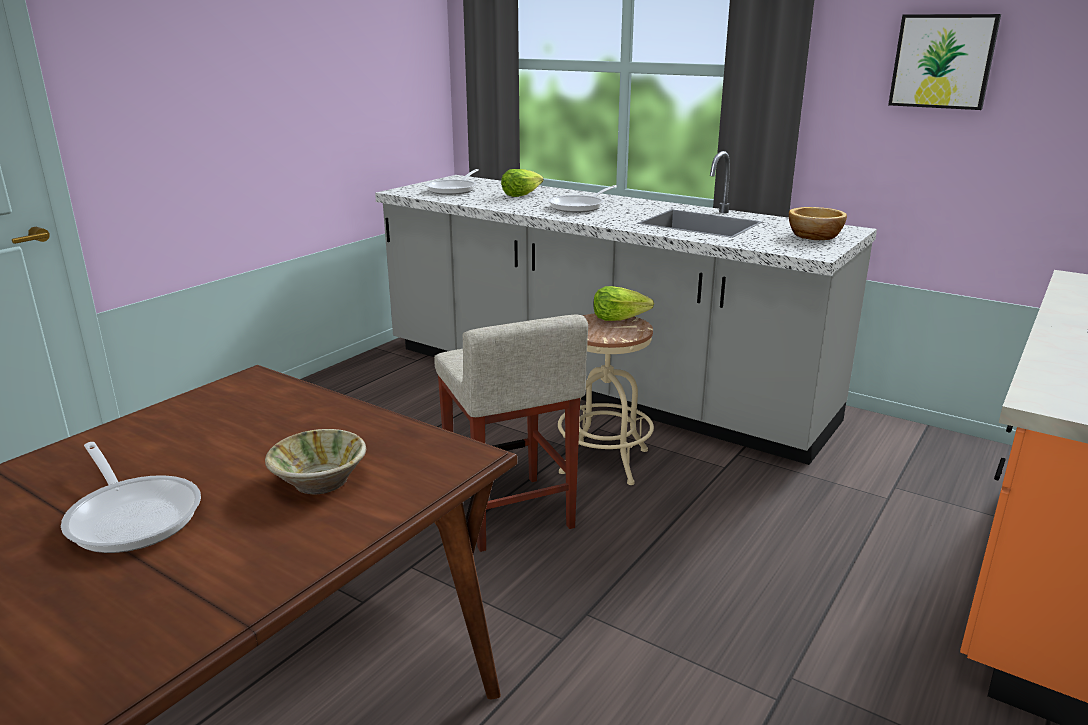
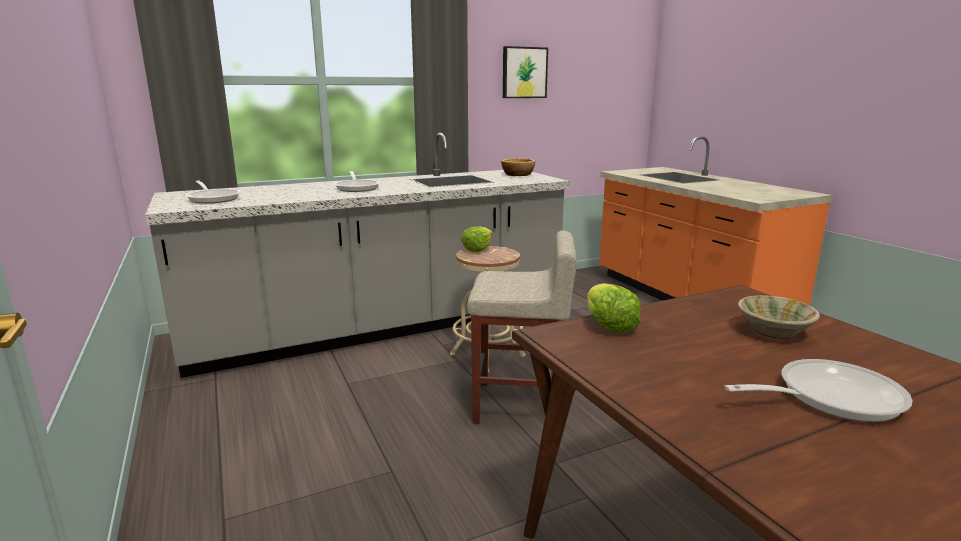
camera: 60 degrees left, 5 degrees down
(520, 195) = (285, 191): lettuce -> lettuce (608, 325)

